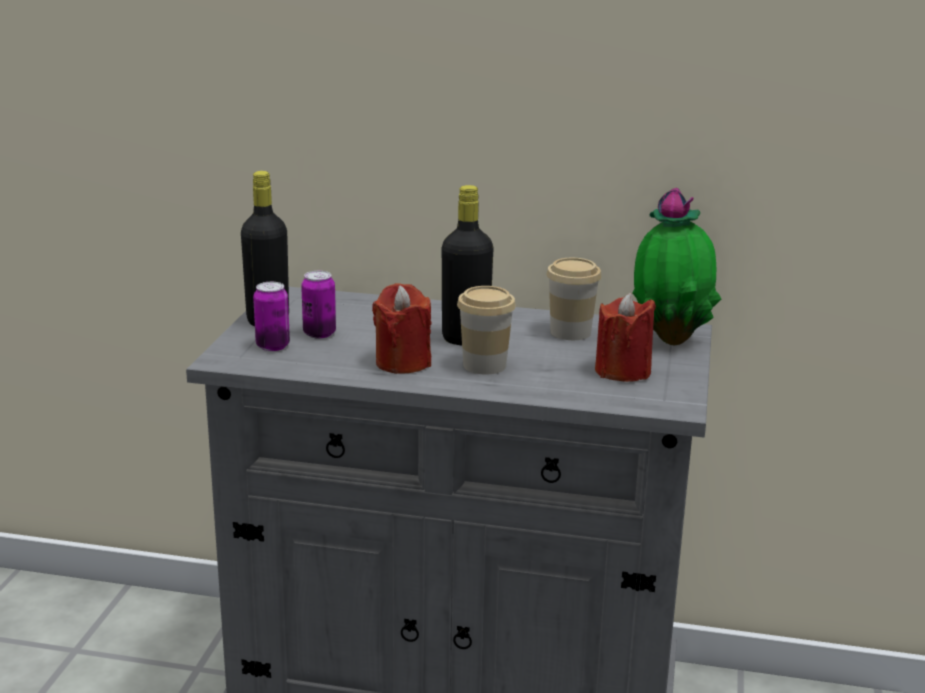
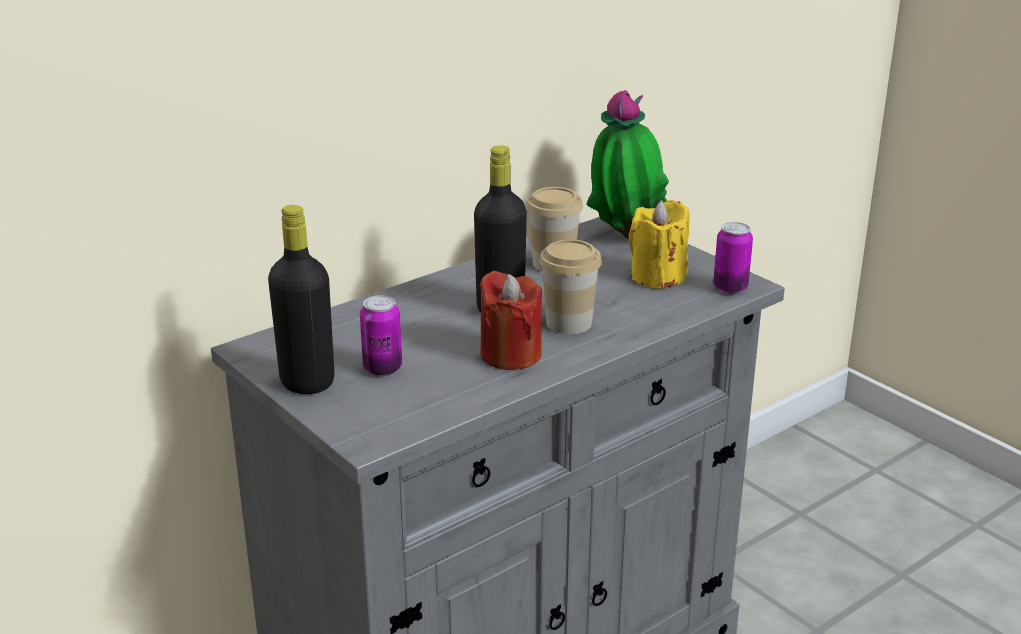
camera: 50 degrees left, 5 degrees up
(272, 346) = (376, 402): can -> can (730, 288)
(622, 371) = (658, 276): red candle -> yellow candle

